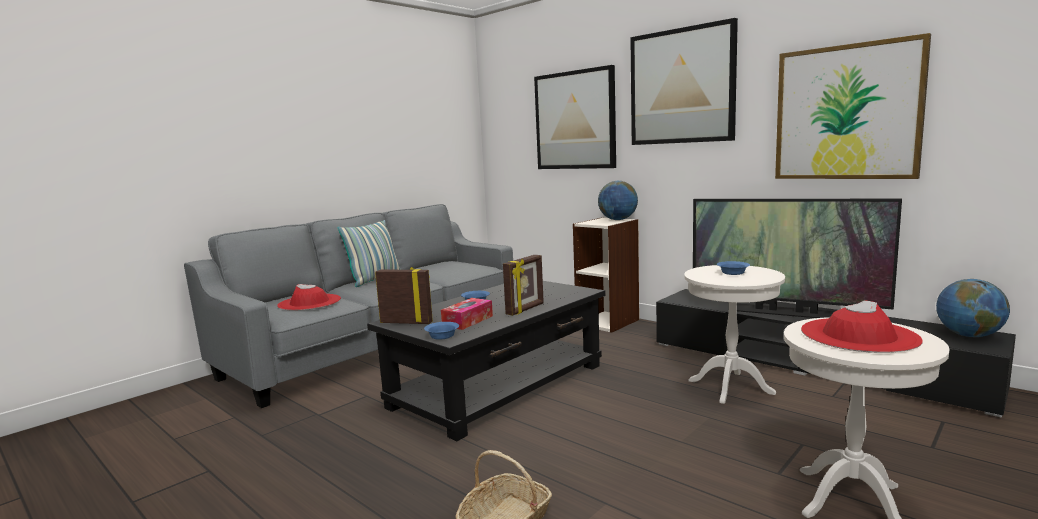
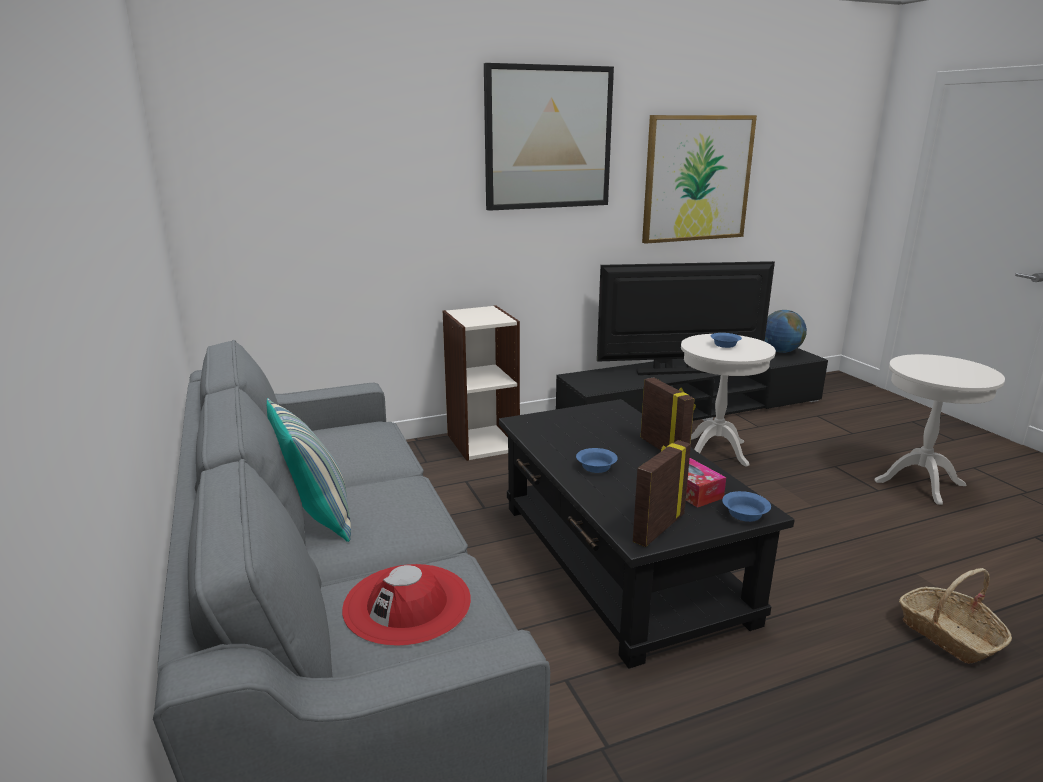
camera: 65 degrees left, 10 degrees up
(575, 120) = (388, 173): picture -> none
(618, 220) = (484, 310): globe -> none
(785, 312) = (680, 370): television -> television turned 150 degrees counterclockwise
(858, 335) = (942, 369): red hat -> none

